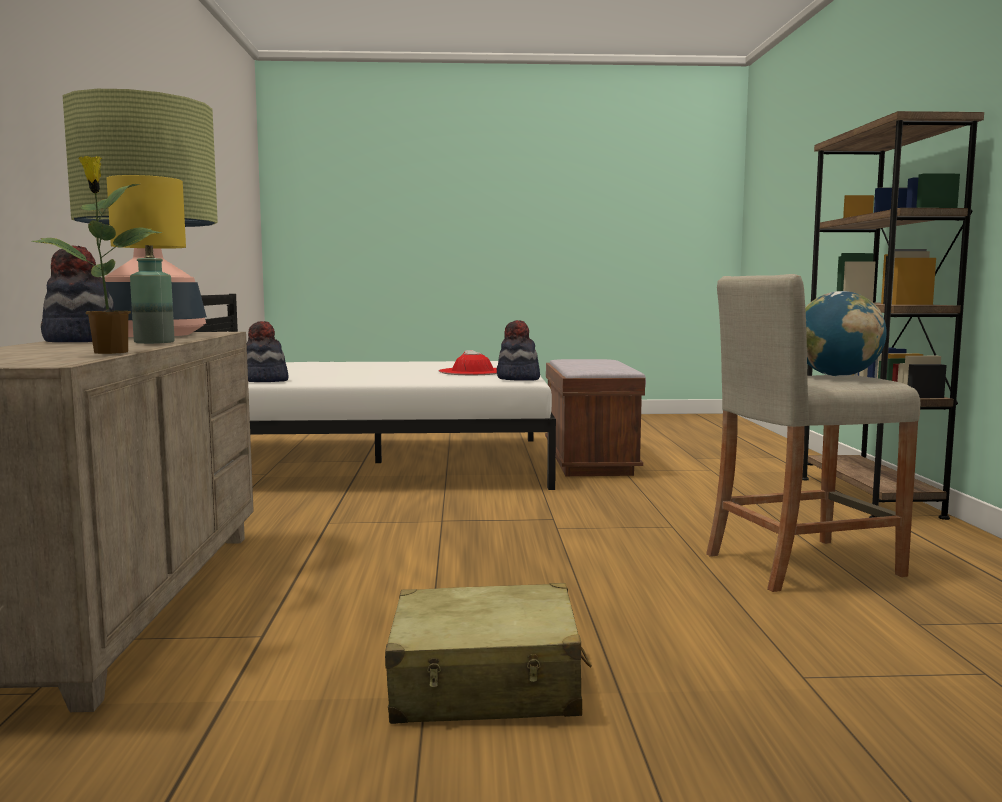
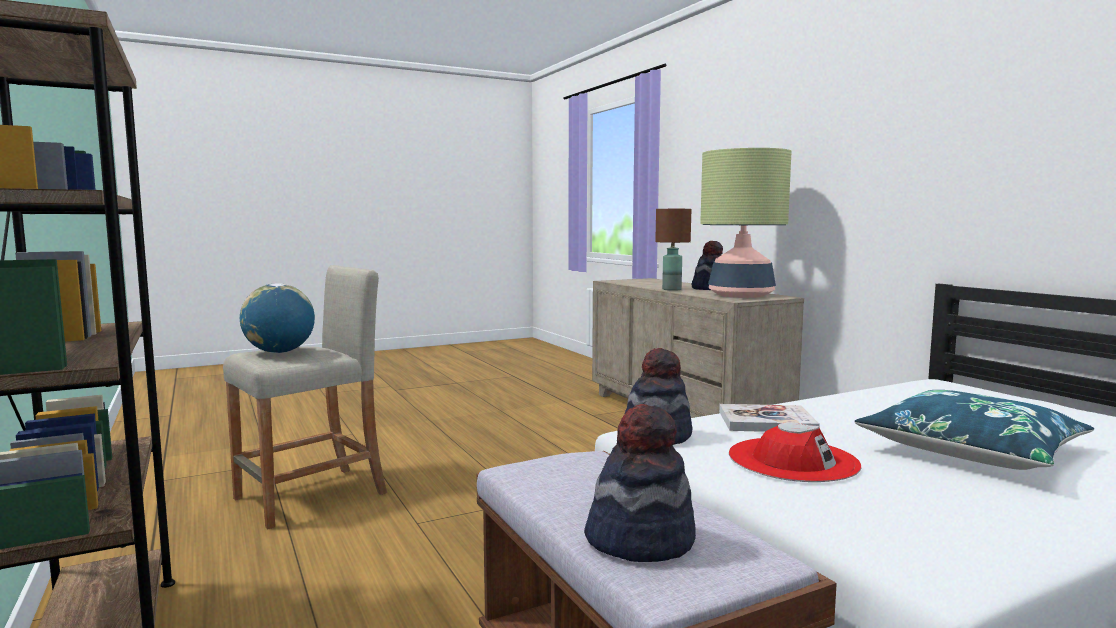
camera: 155 degrees right, 0 degrees up
(109, 352) = (632, 284): potted plant -> none
(155, 342) = (671, 289): yellow table lamp -> brown table lamp
(265, 381) = (900, 391): hat -> hat (640, 540)
(375, 368) = (970, 450): none -> blue pillow
(432, 377) = (766, 421): none -> book
(486, 684) = (482, 415): beige suitcase -> none

